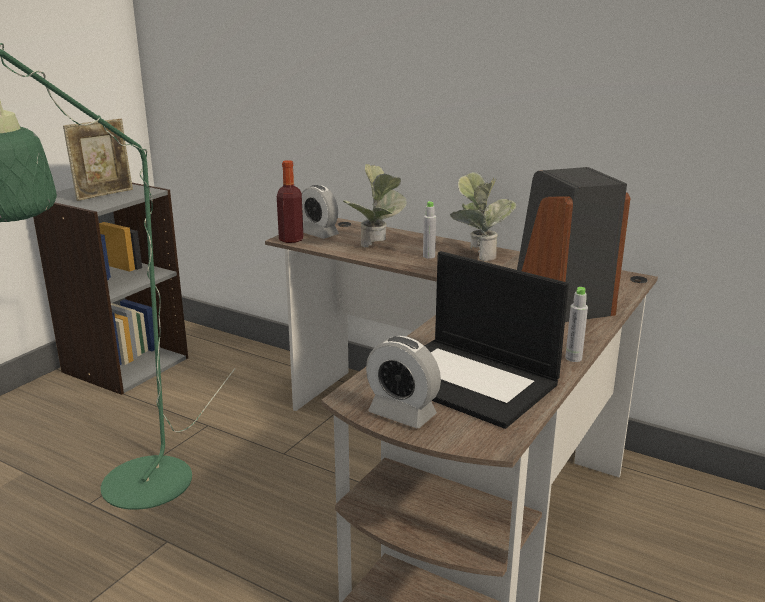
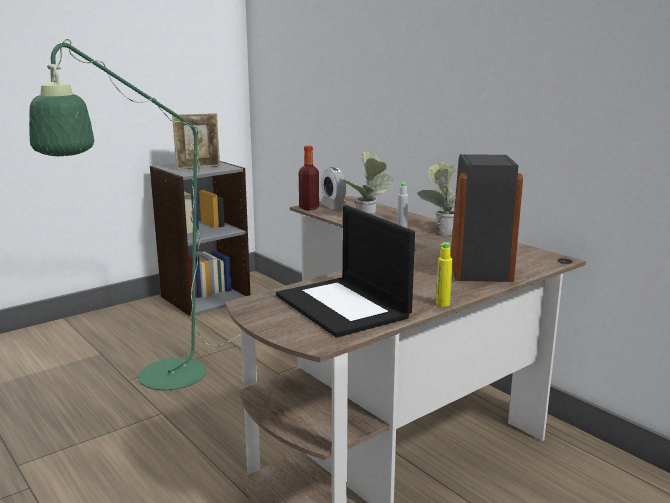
camera: 20 degrees right, 5 degrees down
(402, 414) = (271, 318): alarm clock -> none
(573, 358) = (442, 304): grey bottle -> yellow bottle

